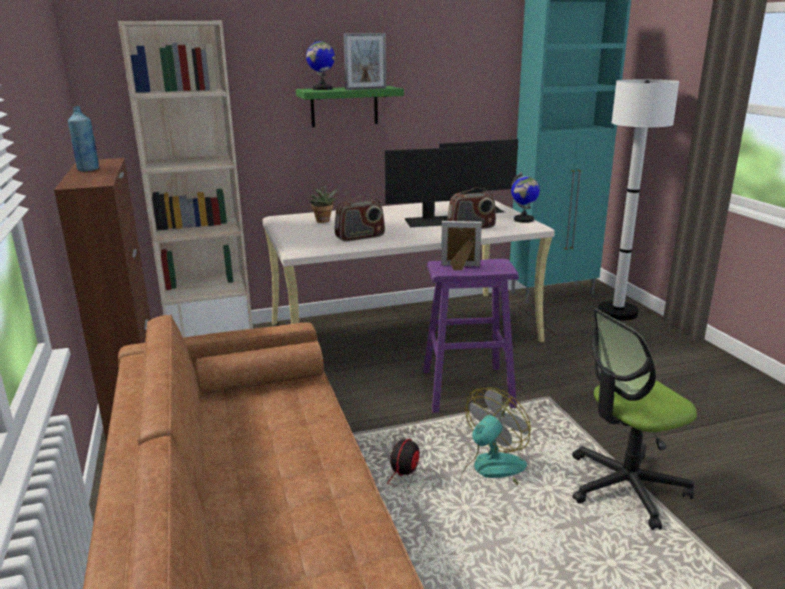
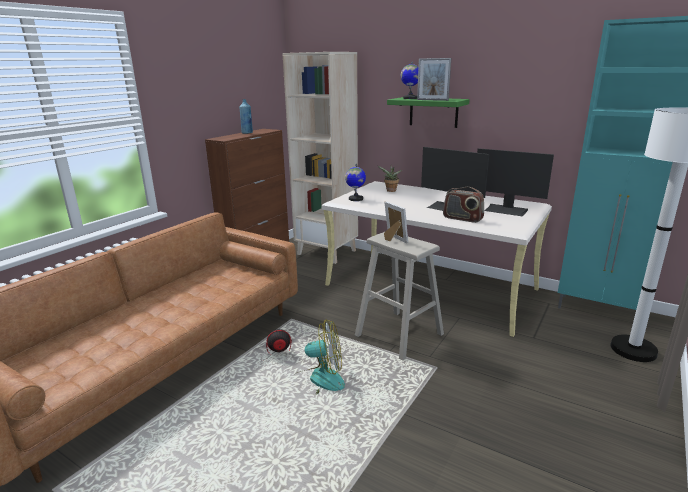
camera: 50 degrees right, 0 degrees up
(360, 237) = (382, 204): radio -> none
(467, 388) = (398, 334): purple stool -> beige stool
(523, 220) = (517, 225): globe -> globe (355, 199)
(625, 487) = (368, 441): office chair -> none

